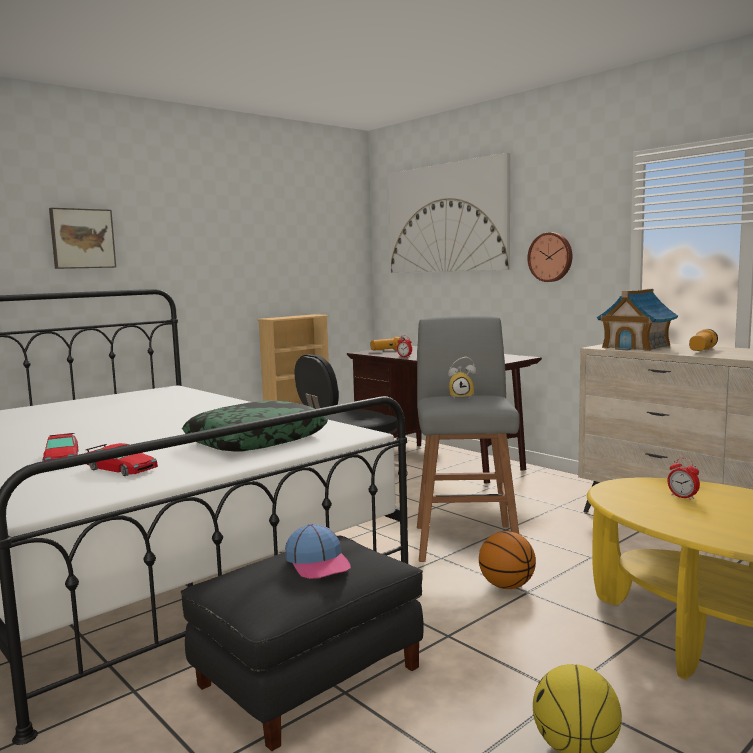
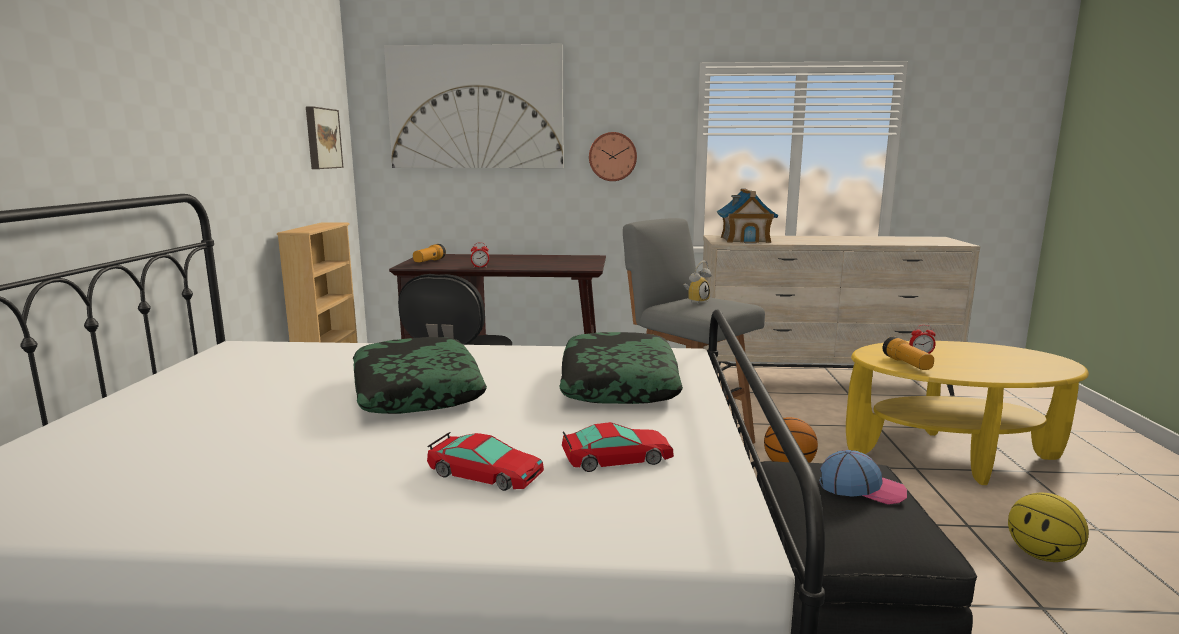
camera: 45 degrees left, 5 degrees up
(82, 238) = (69, 104): picture -> picture (321, 138)
(161, 421) = (416, 391): none -> pillow
(702, 351) = (800, 240): flashlight -> flashlight (907, 364)

